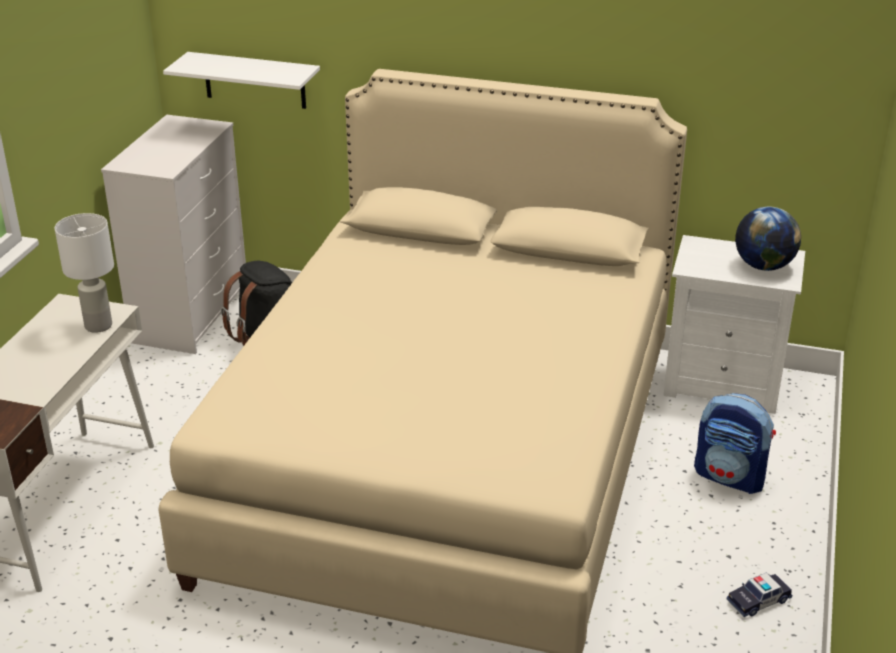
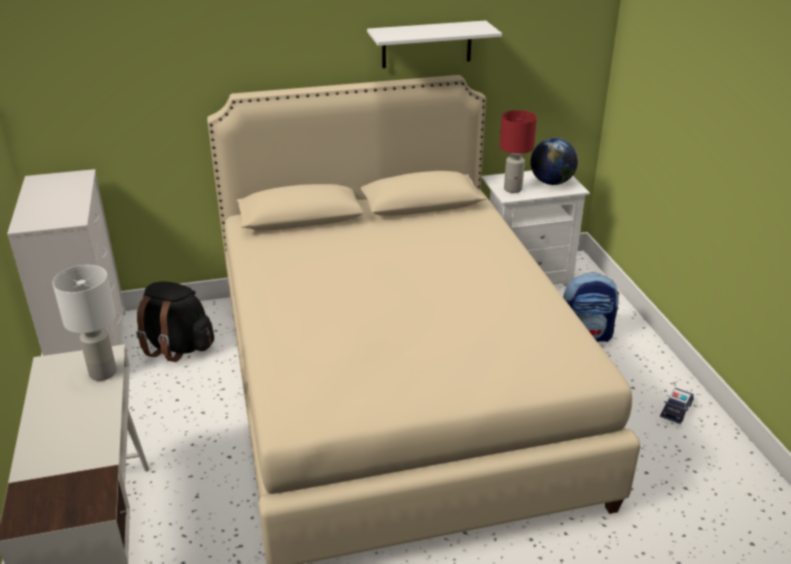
camera: 30 degrees left, 0 degrees up
(254, 80) = (111, 127): white shelf -> white shelf (427, 44)
(704, 261) = (513, 189): none -> red table lamp

